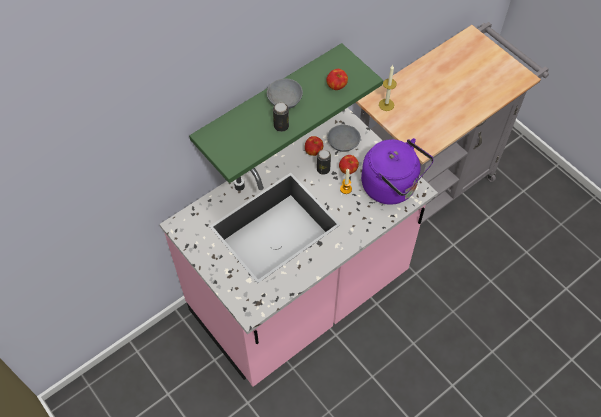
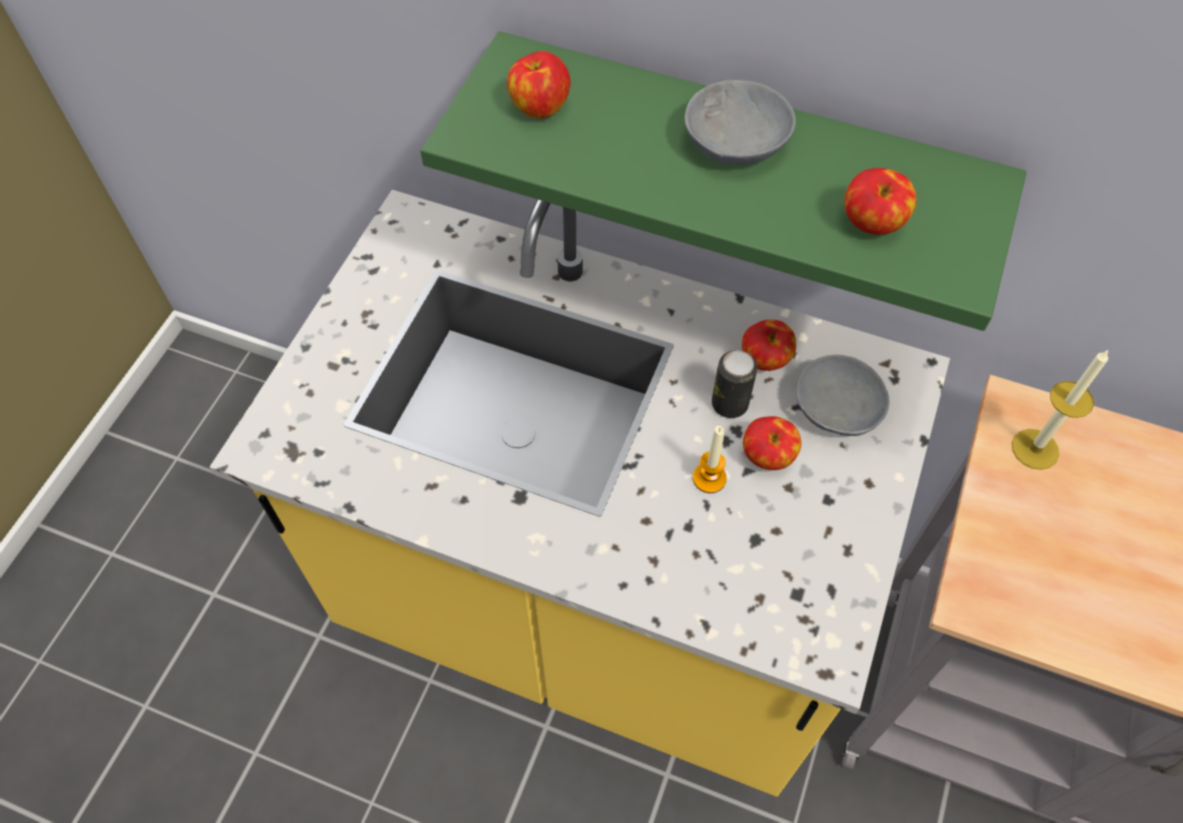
camera: 60 degrees right, 0 degrees up
(234, 140) = (539, 107): none -> apple
(281, 126) = (648, 172): can -> none
(300, 295) = (591, 610): pink counter -> yellow counter
(392, 187) = (792, 582): purple kettle -> none

